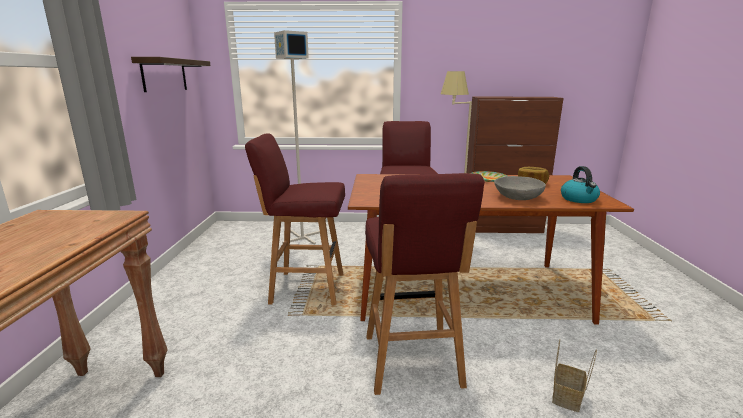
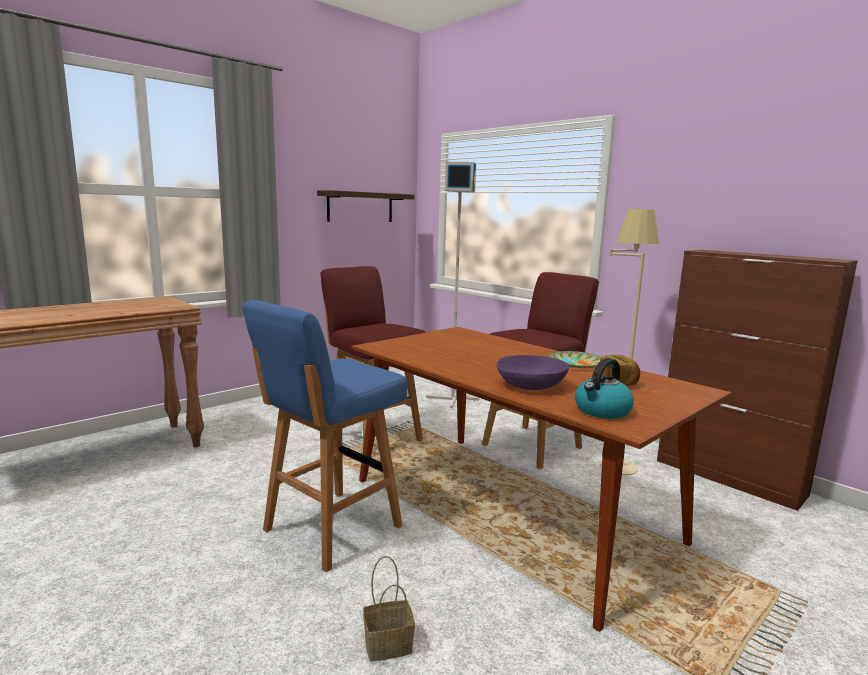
camera: 45 degrees right, 5 degrees down
(412, 362) = (330, 529): red stool -> blue stool
(518, 197) = (530, 385): grey bowl -> purple bowl

